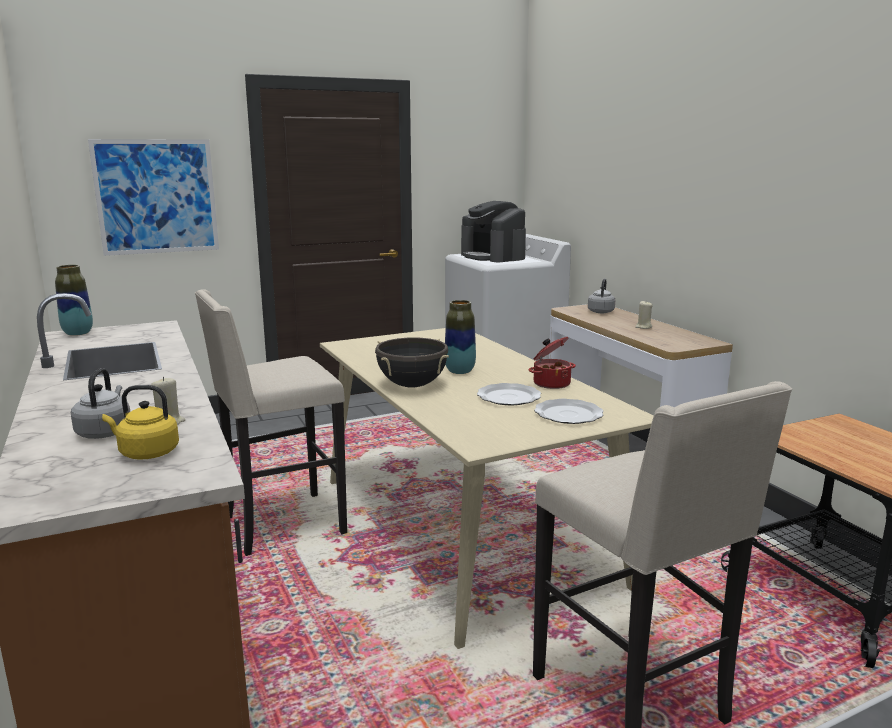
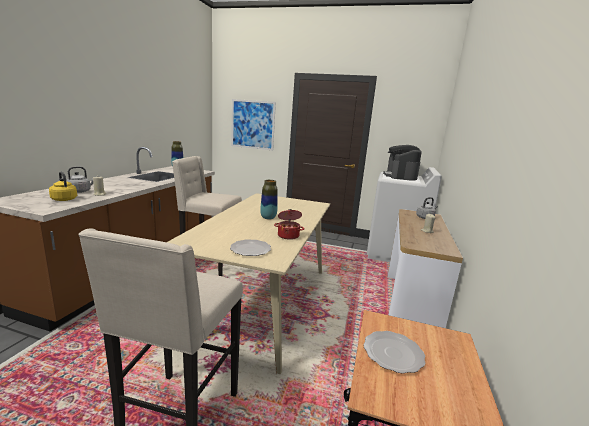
camera: 40 degrees right, 0 degrees up
(412, 385) = (233, 216): black cooking pot -> none
(509, 397) = (251, 233): plate -> plate (392, 353)

